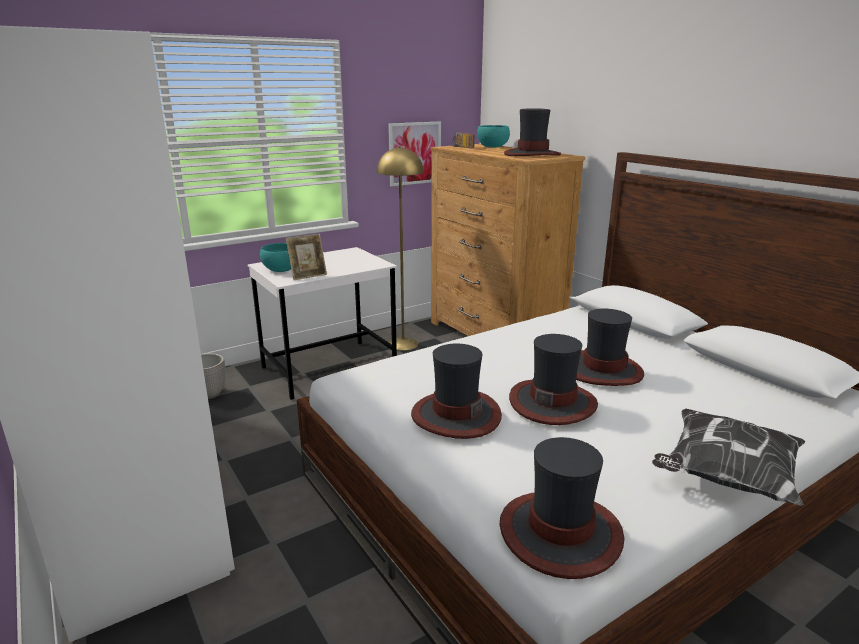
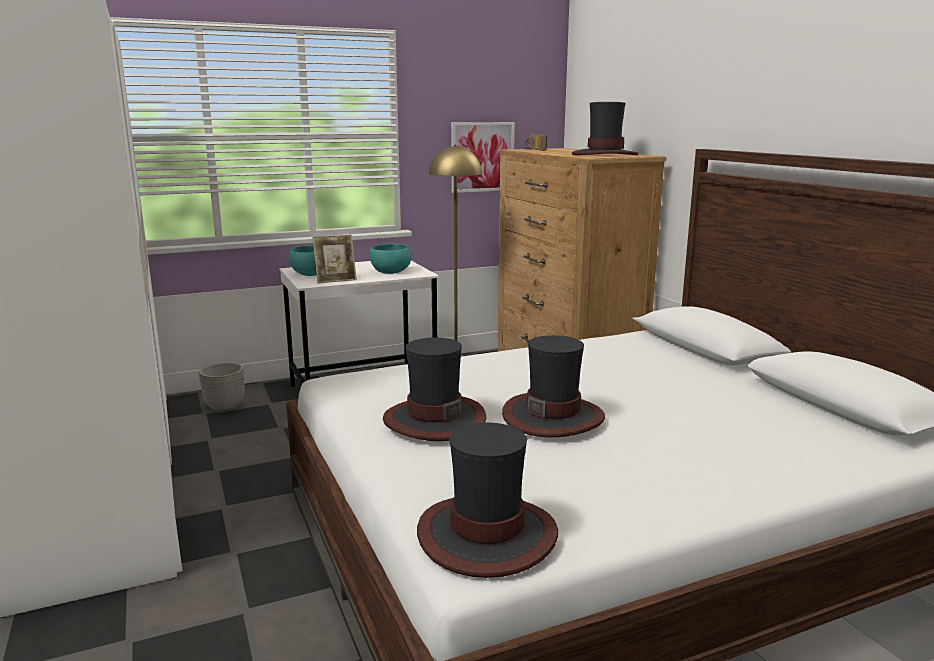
camera: 10 degrees right, 5 degrees down
(493, 146) = (571, 149): turquoise bowl -> turquoise bowl (391, 271)
(602, 370) = (633, 391): hat -> none
(725, 477) = (721, 503): pillow -> none

